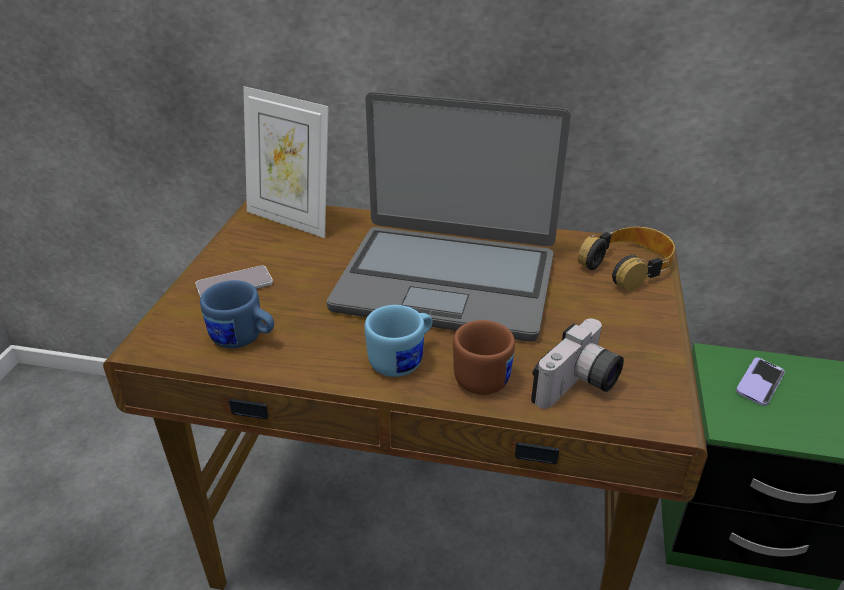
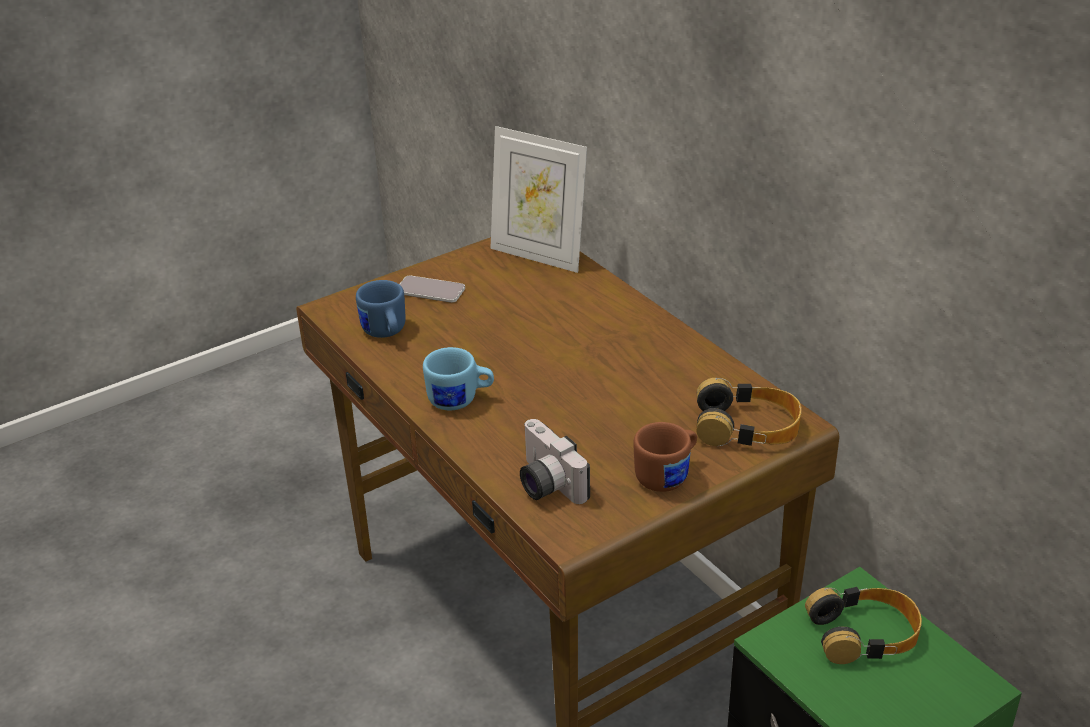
camera: 45 degrees right, 0 degrees up
(291, 220) = (538, 255): picture frame -> picture frame turned 45 degrees counterclockwise
(446, 281) = (577, 362): laptop -> none
(482, 374) = (495, 438): brown mug -> brown mug (668, 475)
(578, 387) = (545, 484): camera -> camera turned 60 degrees clockwise
(759, 383) = (864, 634): phone -> headphones

